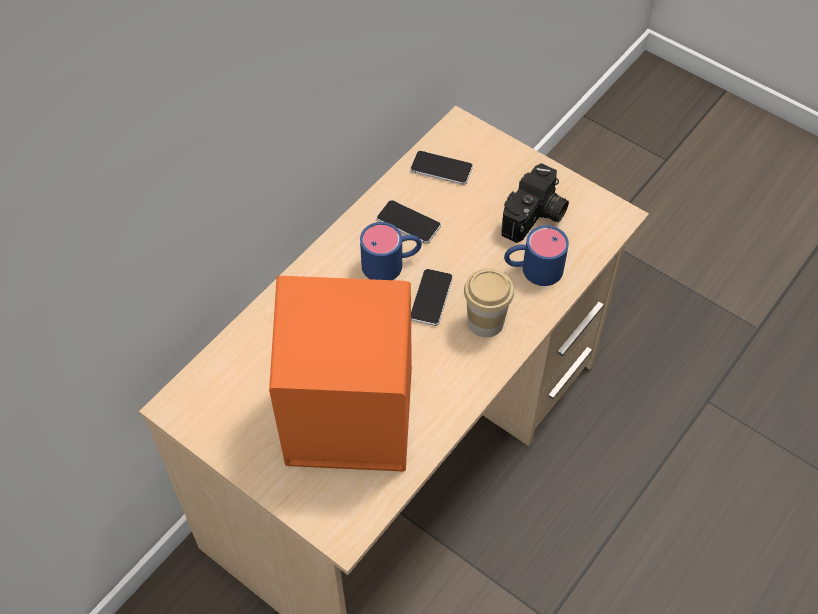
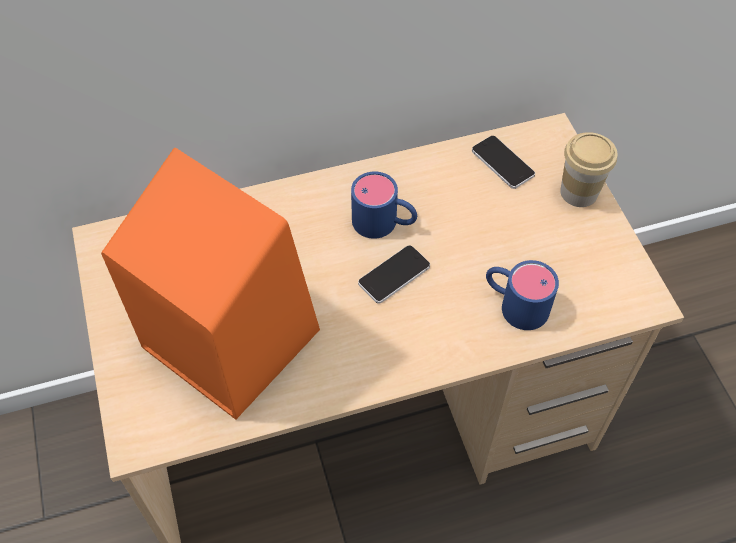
camera: 35 degrees right, 0 degrees up
(408, 222) = (430, 195): phone -> none
(485, 322) = (426, 327): cup -> cup (579, 192)
(535, 217) = (558, 256): camera -> none

